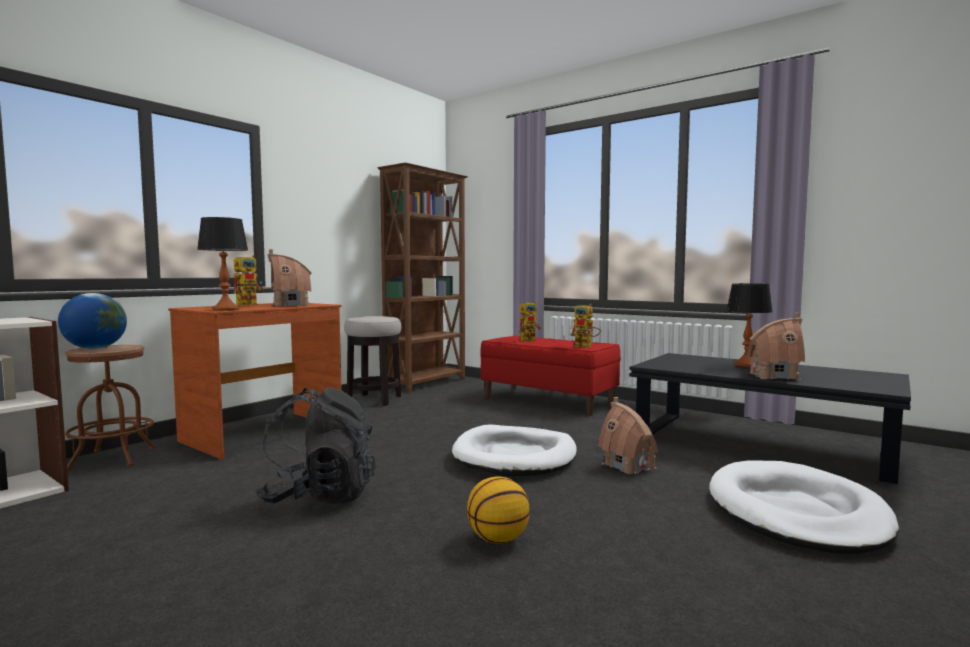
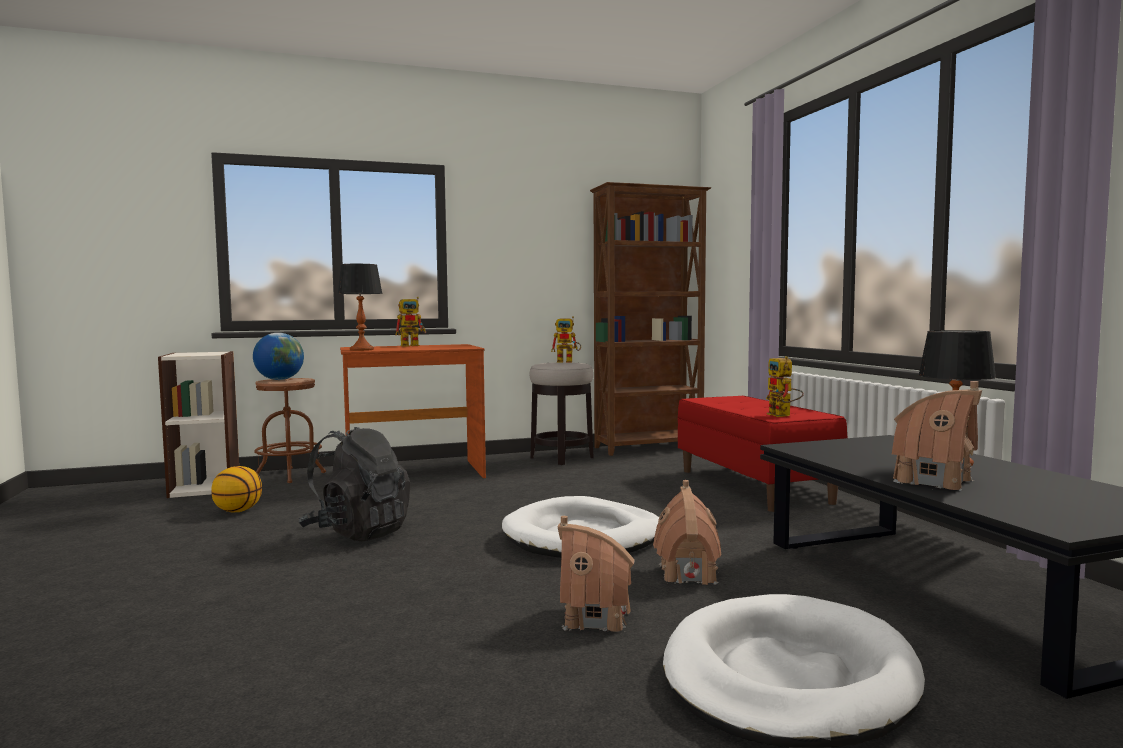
camera: 35 degrees right, 0 degrees up
(290, 305) = (437, 347): toy house -> toy house (595, 618)
(497, 539) = (412, 601): basketball -> basketball (238, 511)
(530, 340) = (739, 402): toy robot -> toy robot (568, 361)

